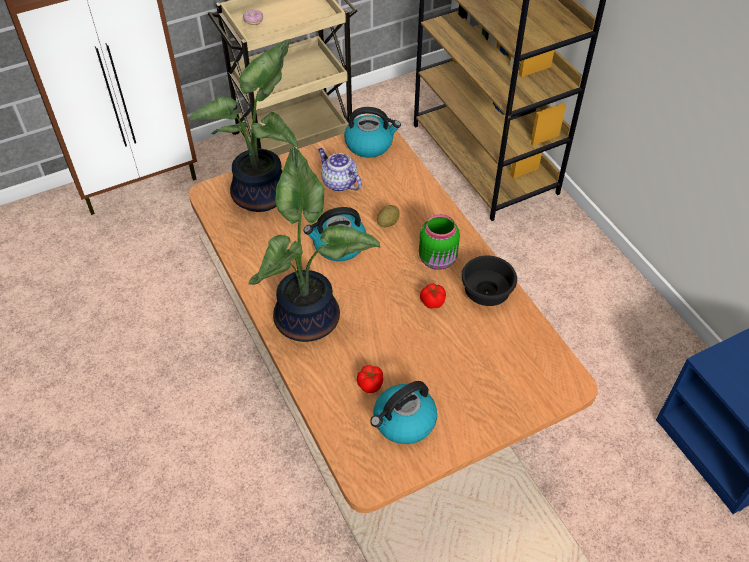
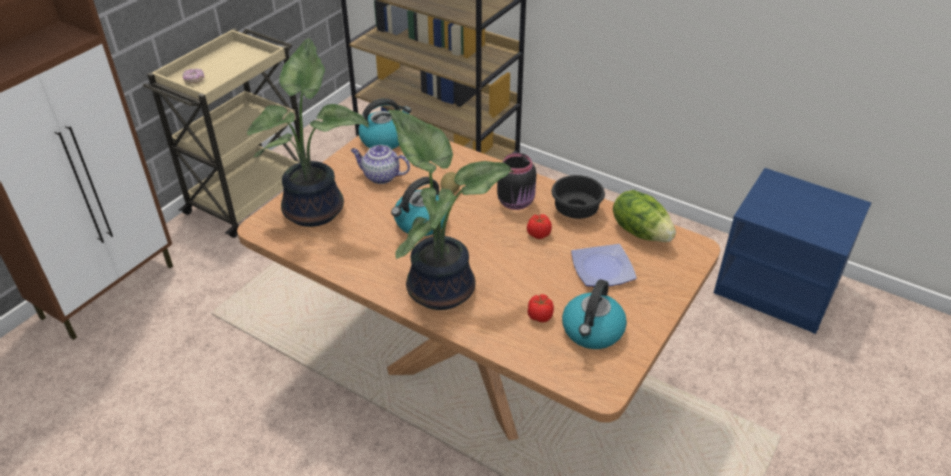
camera: 30 degrees left, 10 degrees down
(438, 260) = (517, 202): green jar -> black jar
(463, 364) = (603, 268): none -> plate
(530, 342) = (641, 231): none -> lettuce

